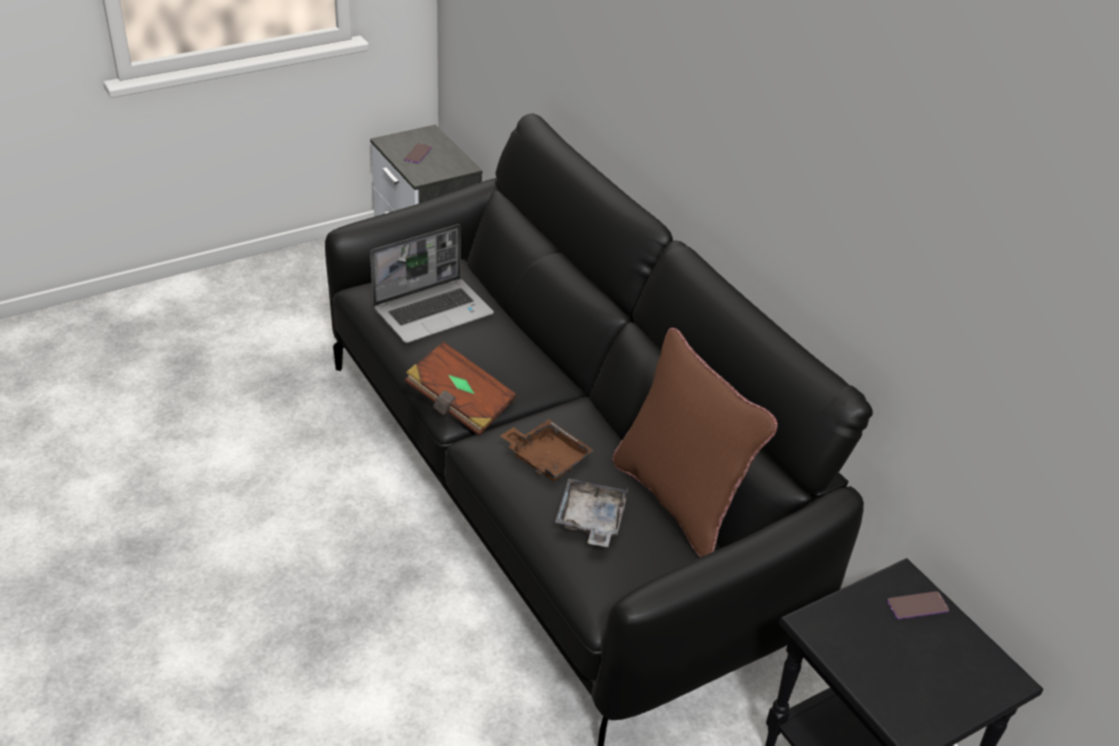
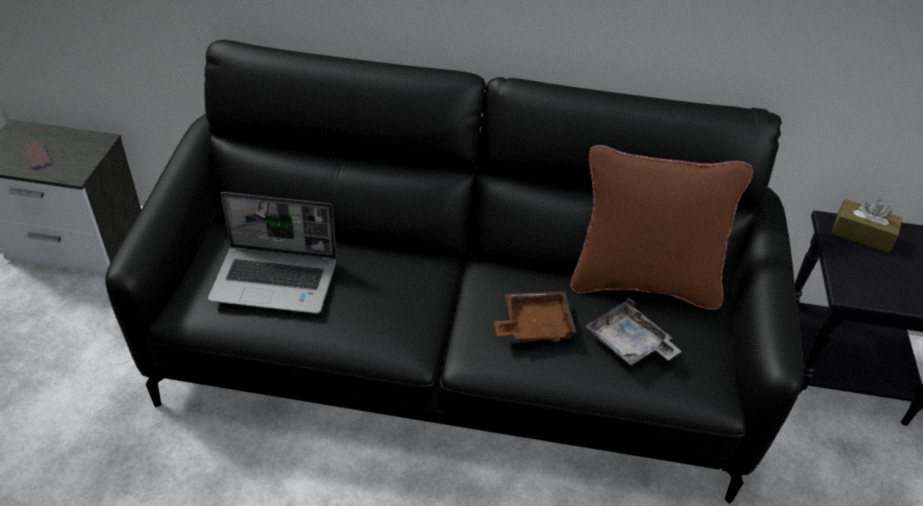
camera: 50 degrees left, 5 degrees up
(434, 311) = (276, 280): laptop -> laptop turned 90 degrees clockwise
(459, 404) = (407, 339): brown book -> none
(917, 606) = (862, 234): phone -> brown tissue box

